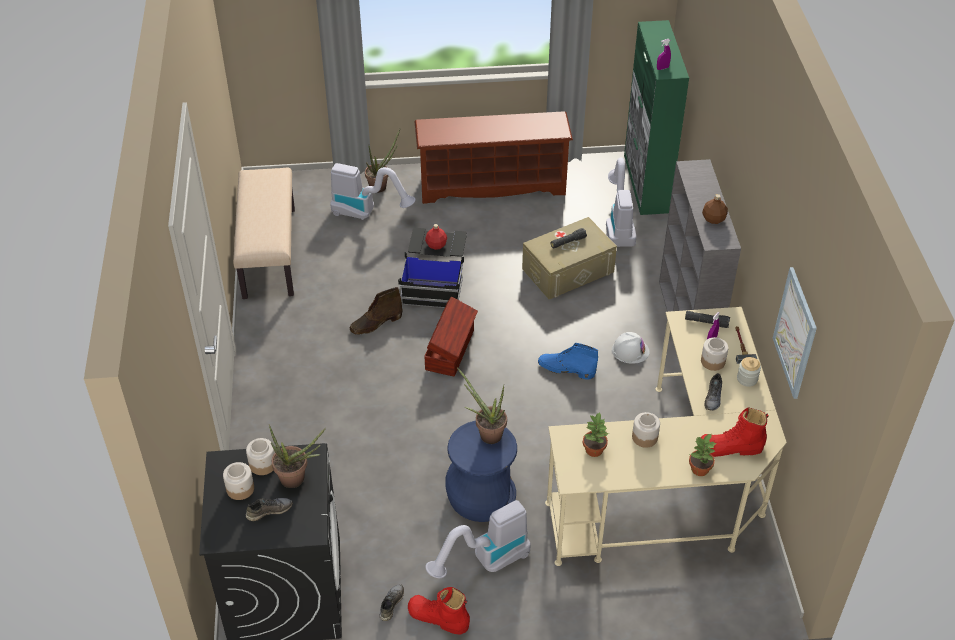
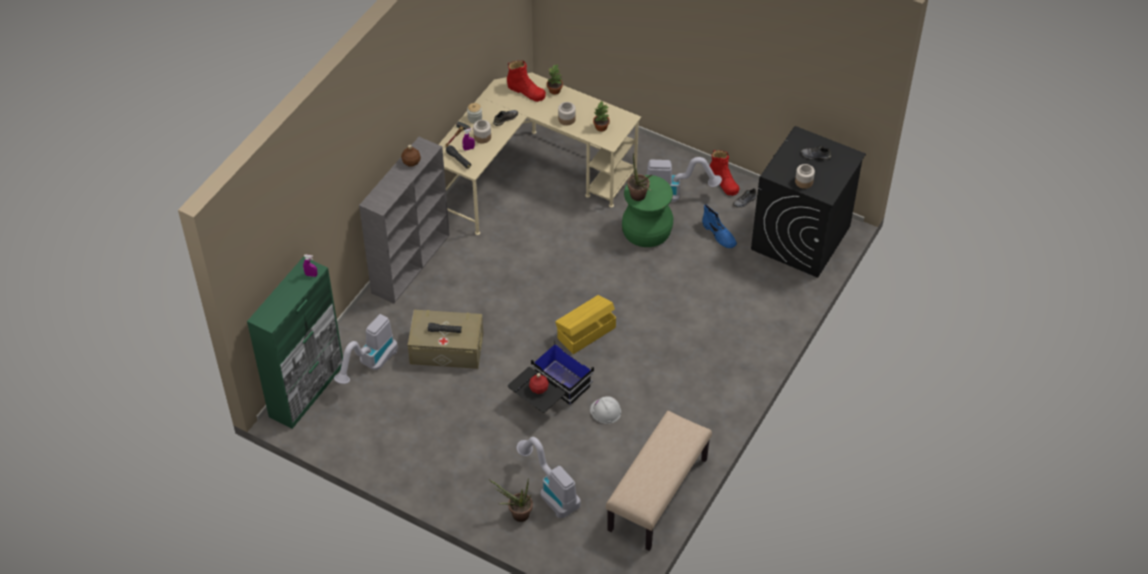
camera: 145 degrees left, 5 degrees up
(240, 489) = (824, 175): jar -> none
(298, 479) = (789, 164): potted plant -> none
(376, 323) = (621, 382): brown boot -> none
(451, 349) = (585, 332): brown storage box -> yellow storage box
(481, 495) = (647, 230): blue stool -> green stool
(492, 185) = (426, 461): brown shoe rack -> none
(566, 369) = (522, 277): blue boot -> blue boot (719, 235)
(630, 350) = (467, 266): white hard hat -> white hard hat (605, 411)
(795, 333) = (473, 46): picture -> none

